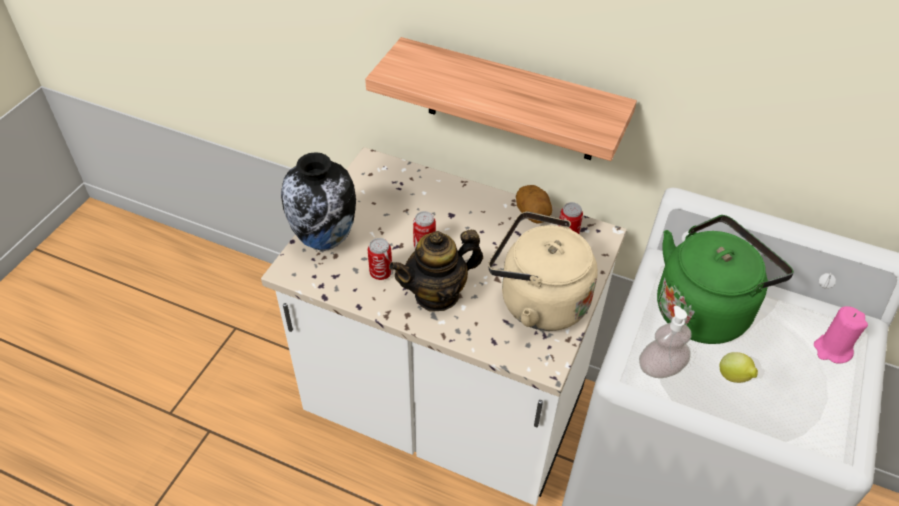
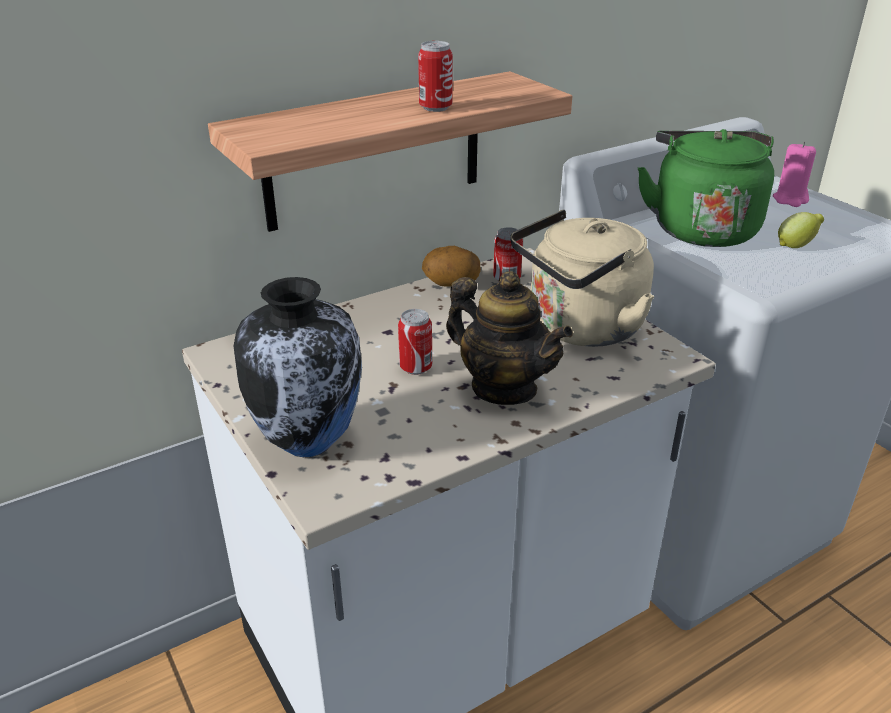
camera: 55 degrees left, 15 degrees down
(381, 273) = (423, 417): can -> can (435, 108)
(437, 294) = (504, 388): teapot -> teapot turned 60 degrees counterclockwise
(660, 368) = (761, 273): soap dispenser -> none

